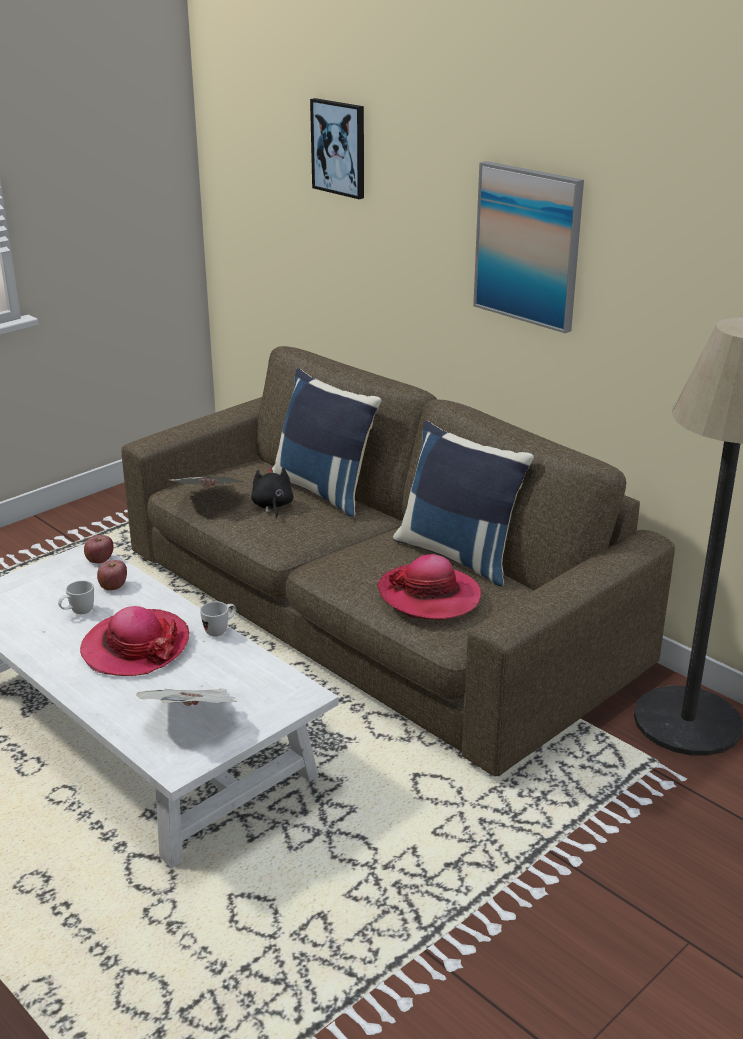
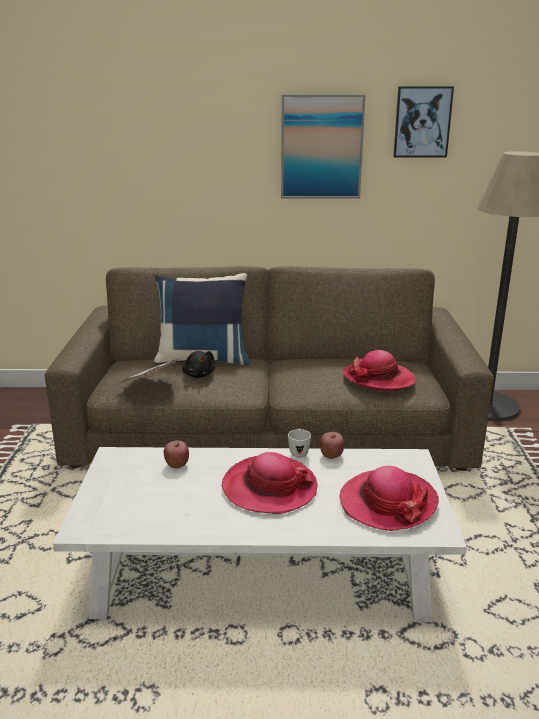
camera: 45 degrees left, 5 degrees down
(78, 612) = (186, 491): white mug -> none
(100, 560) = (132, 455): apple -> apple (331, 455)
(192, 717) = (387, 502): newspaper -> hat
(272, 506) = (199, 375): black plush toy -> black plush toy turned 150 degrees counterclockwise
(339, 148) = (135, 106): picture -> picture (422, 122)
(459, 555) = (340, 359): blue pillow -> none

